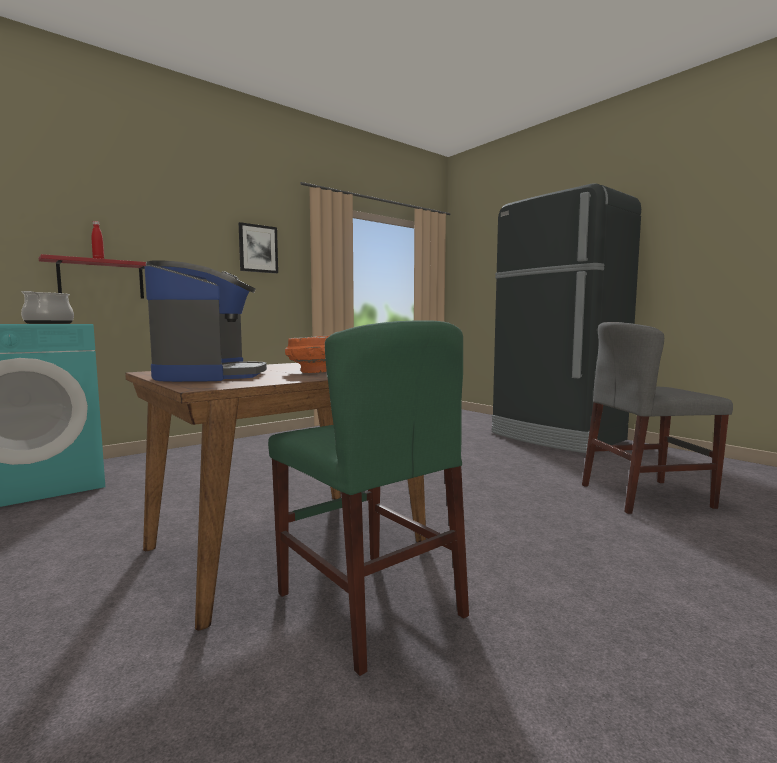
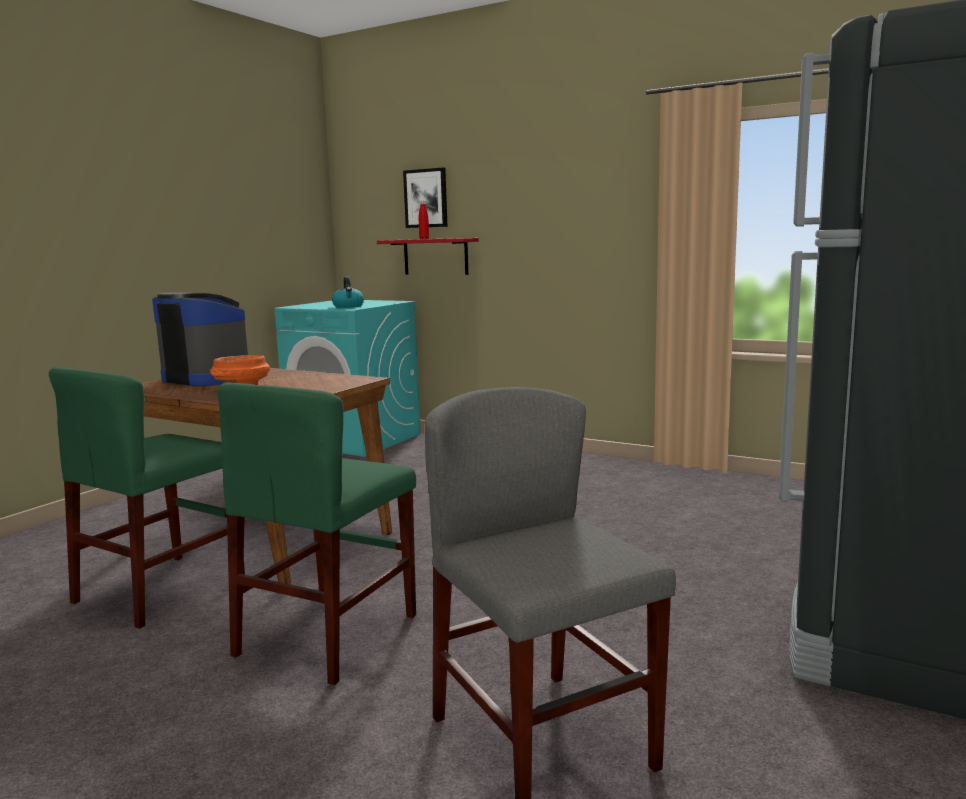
camera: 70 degrees right, 5 degrees up
(49, 323) = (348, 306): cooking pot -> kettle
(210, 375) = (208, 378): coffee machine -> coffee machine turned 120 degrees counterclockwise
(258, 248) = (593, 201): picture -> picture (426, 198)
(515, 531) = (328, 634): none -> green chair

